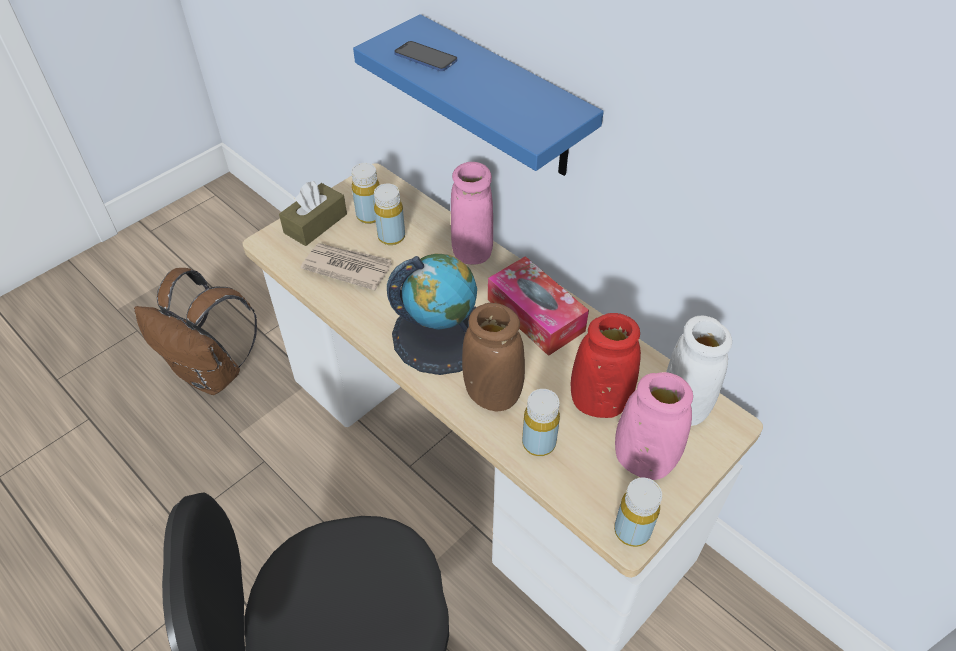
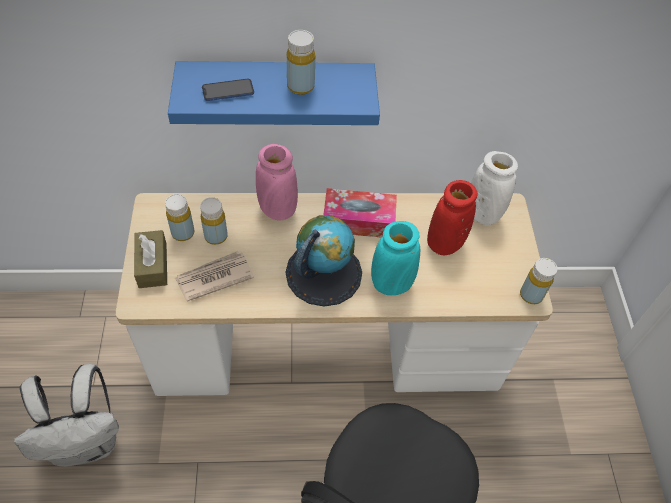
camera: 50 degrees left, 5 degrees up
(213, 373) = (87, 442): brown backpack -> white backpack
(492, 394) = (391, 283): brown vase -> turquoise vase
(539, 443) = (444, 289): yellow bottle -> yellow bottle (300, 86)
(643, 460) = (497, 256): pink vase -> none

